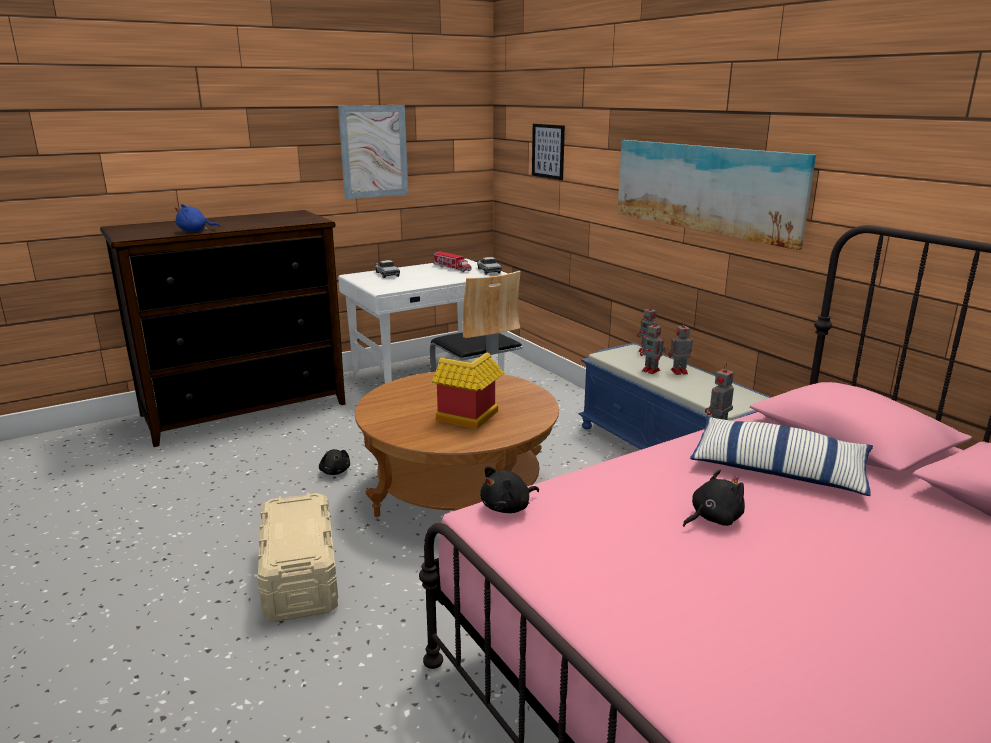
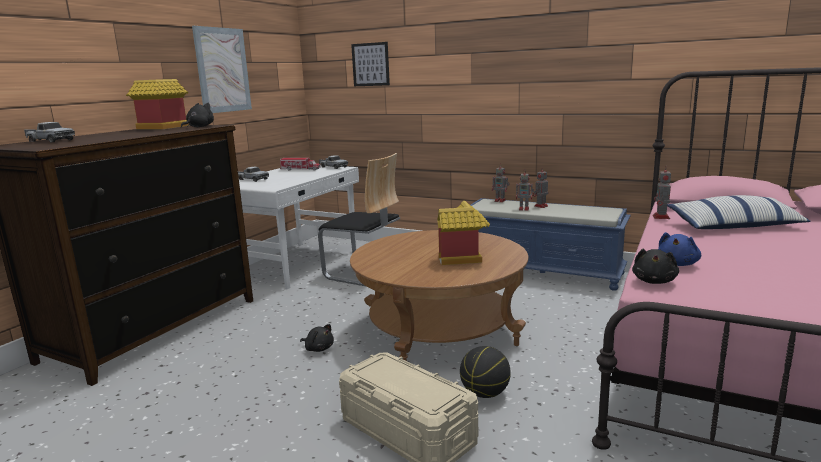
camera: 30 degrees left, 5 degrees down
(159, 225) = (50, 141): none -> toy truck
(195, 231) = (112, 139): blue plush toy -> blue plush toy (678, 264)
(276, 216) = (161, 128): none -> toy house
(407, 570) = (485, 393): none -> basketball
(705, 188) = (537, 70): picture -> none
(713, 518) = (764, 254): black plush toy -> black plush toy (199, 127)

